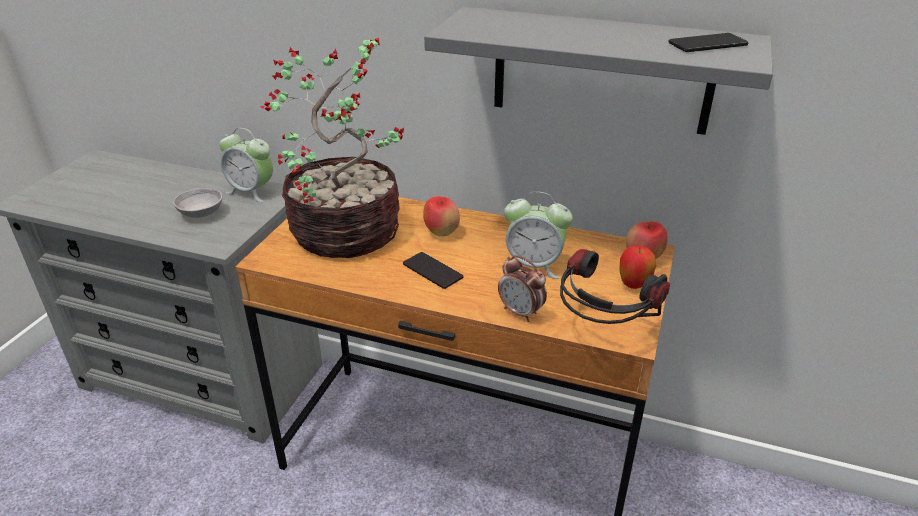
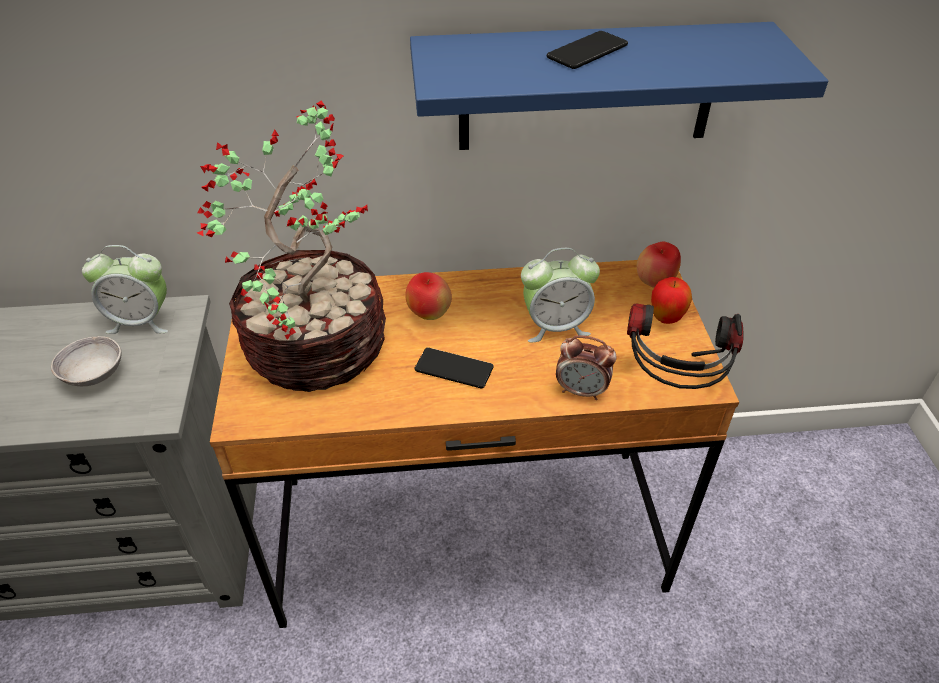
camera: 25 degrees left, 10 degrees up
(601, 71) = (588, 88): grey shelf -> blue shelf
(707, 44) = (731, 48): phone -> phone (587, 51)

